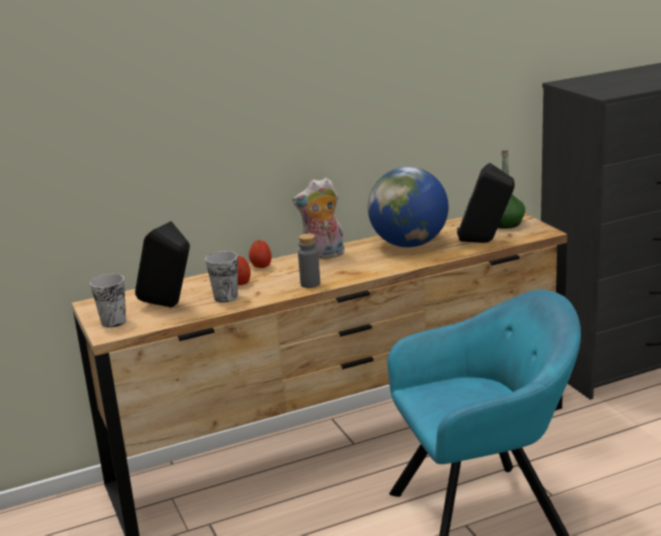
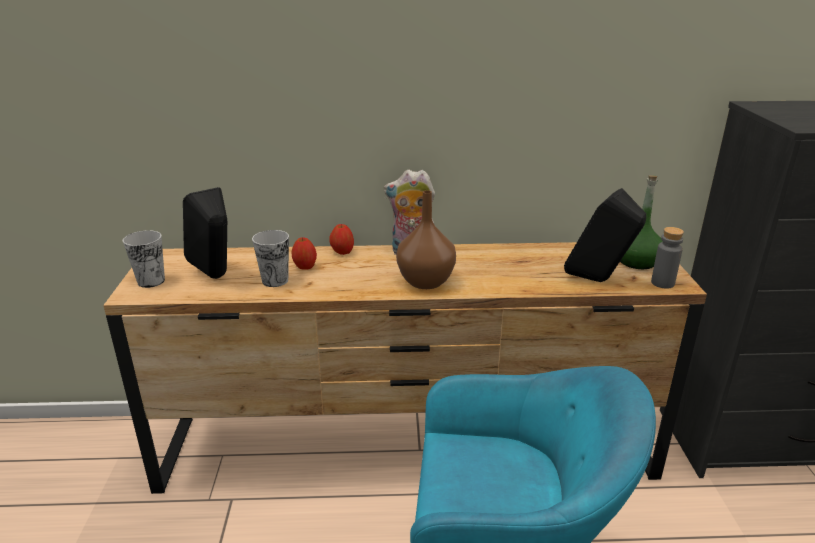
camera: 20 degrees right, 5 degrees up
(310, 284) = (369, 287): grey bottle -> grey bottle (662, 283)
(354, 271) = (427, 282): none -> brown vase
(409, 244) = (511, 262): globe -> none

